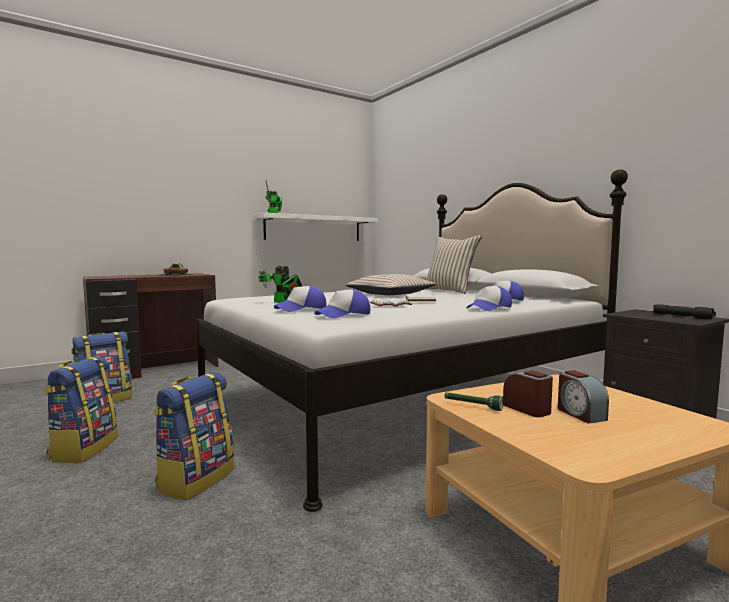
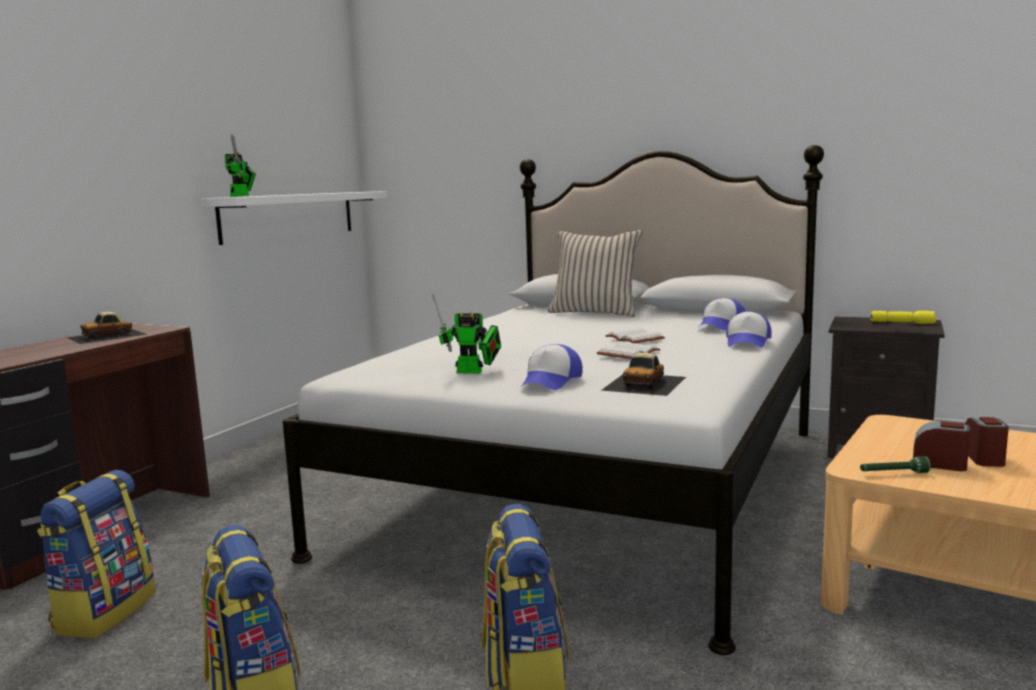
camera: 30 degrees left, 5 degrees up
(343, 315) = (645, 383): cap -> toy car
(390, 294) = (547, 330): beige pillow -> none
(580, 414) = (984, 458): alarm clock -> alarm clock turned 120 degrees counterclockwise
(683, 316) = (903, 323): black flashlight -> yellow flashlight

